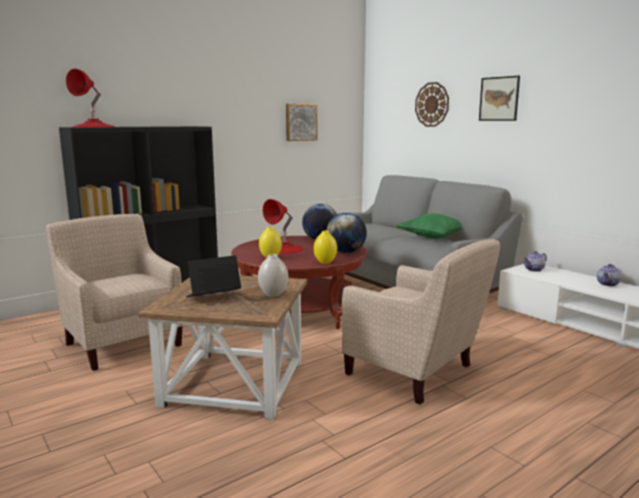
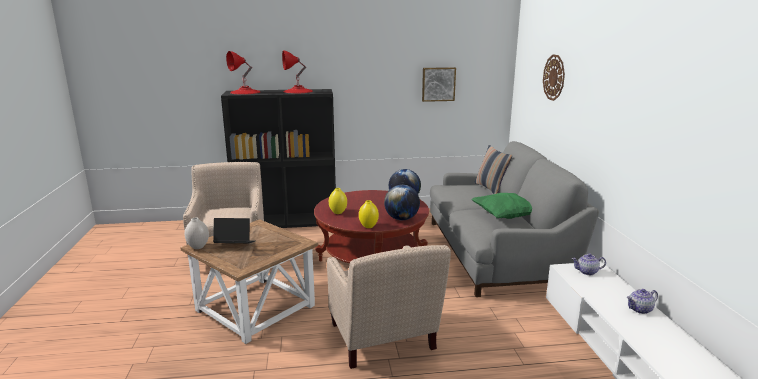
camera: 30 degrees right, 5 degrees up
(273, 295) = (272, 252): white vase -> white vase (198, 247)
(284, 249) = (361, 205): red table lamp -> red table lamp (298, 91)
(379, 223) = (490, 188): none -> pillow
(499, 99) = (597, 84): picture -> none

